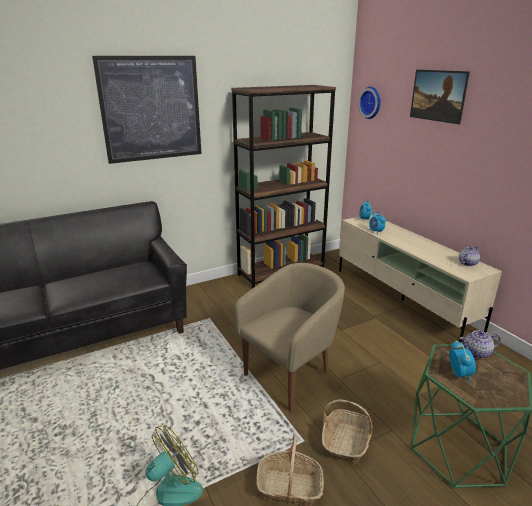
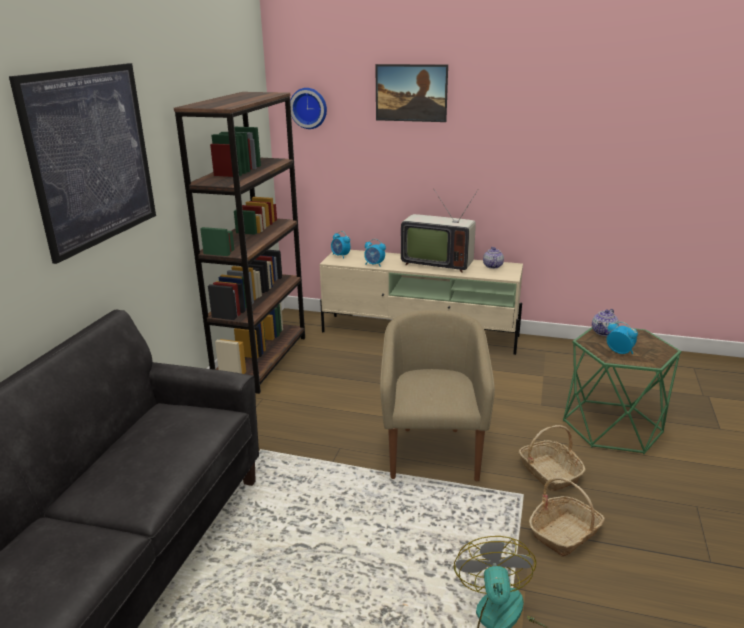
camera: 45 degrees left, 0 degrees up
(424, 246) = (437, 263): none -> television

